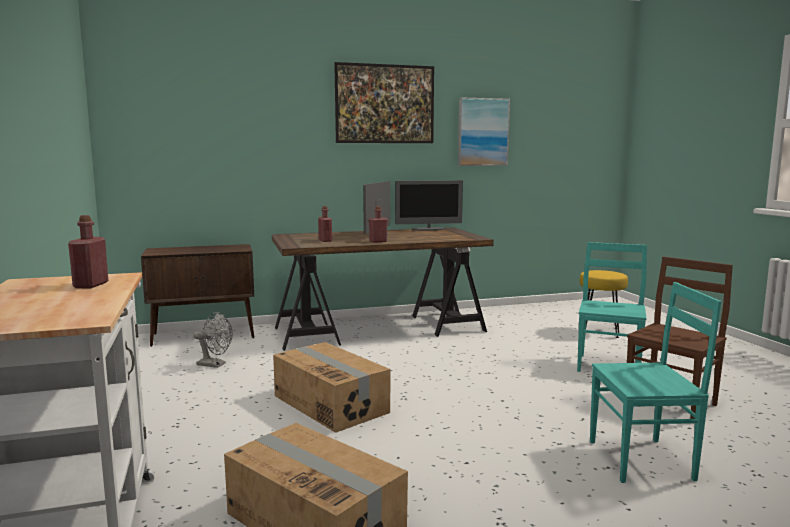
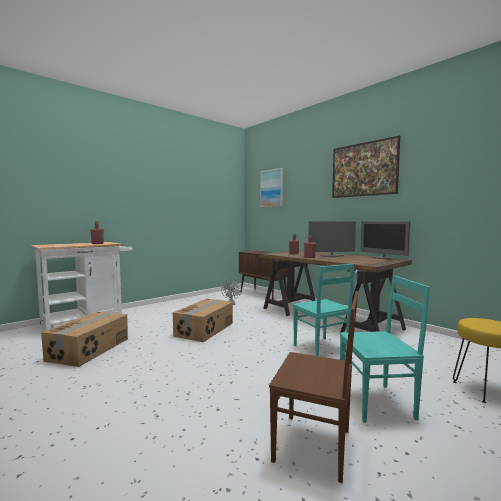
camera: 65 degrees right, 5 degrees down
(482, 132) = (445, 180): picture -> picture (272, 188)
(642, 461) = (172, 431): turquoise chair -> turquoise chair (321, 348)

